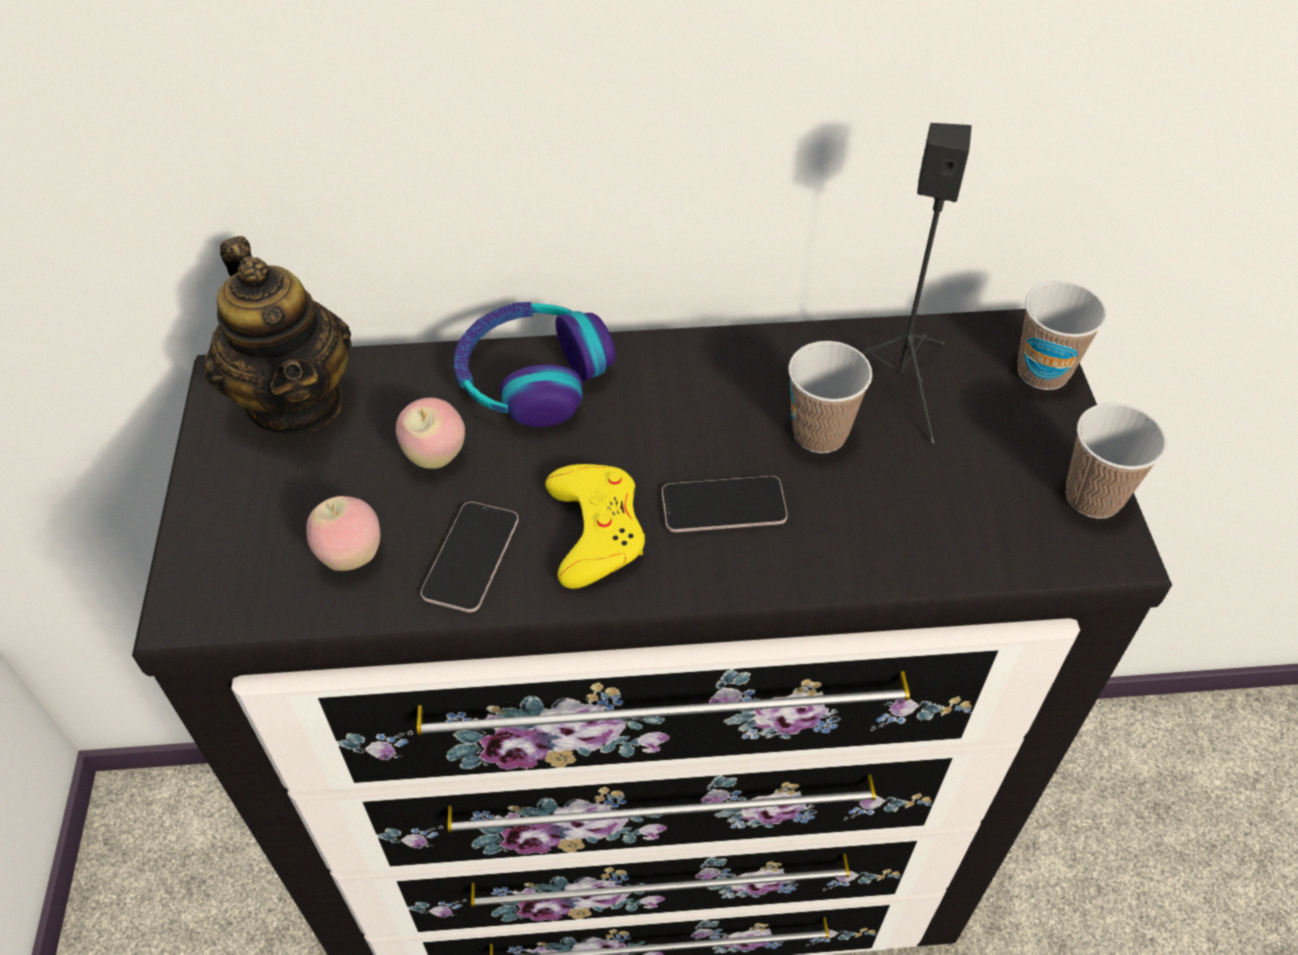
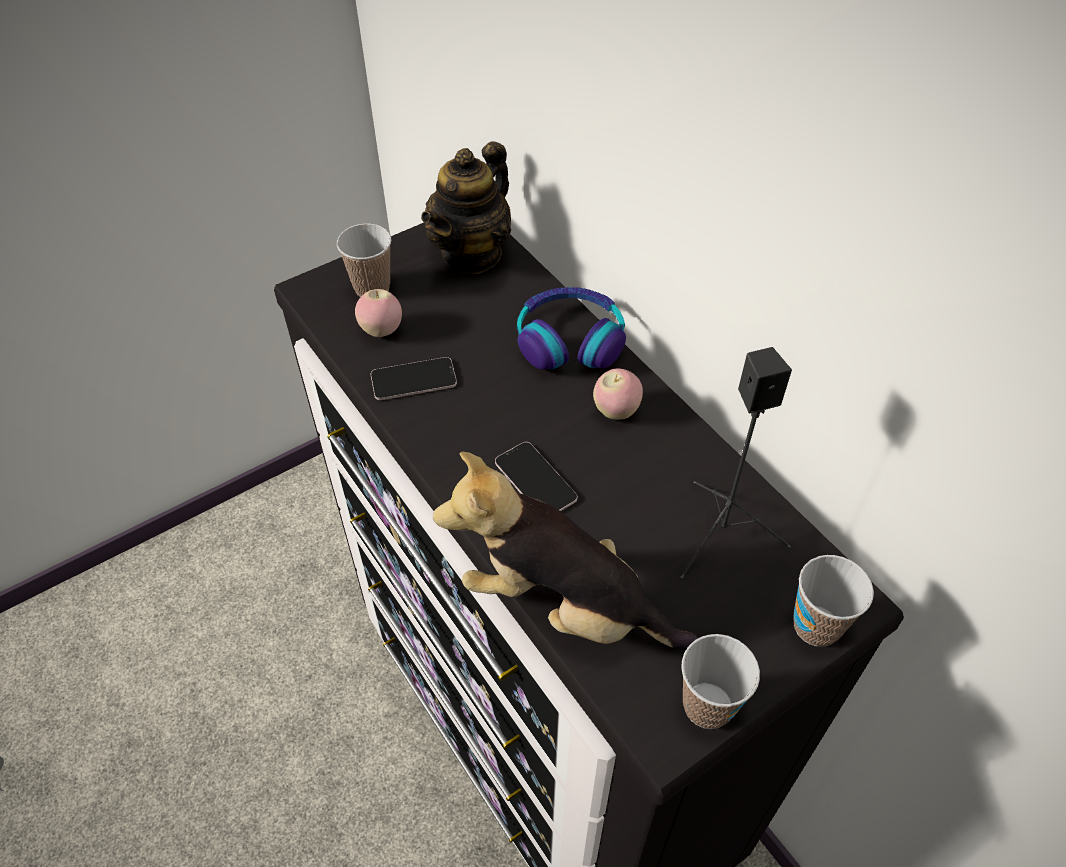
camera: 60 degrees right, 0 degrees up
(435, 456) = (475, 328): apple -> apple (616, 411)
(595, 530) = (471, 426): yellow game controller -> none
(819, 433) = (638, 507): cup -> cup (372, 287)
(914, 559) = (564, 606): none -> plush toy

